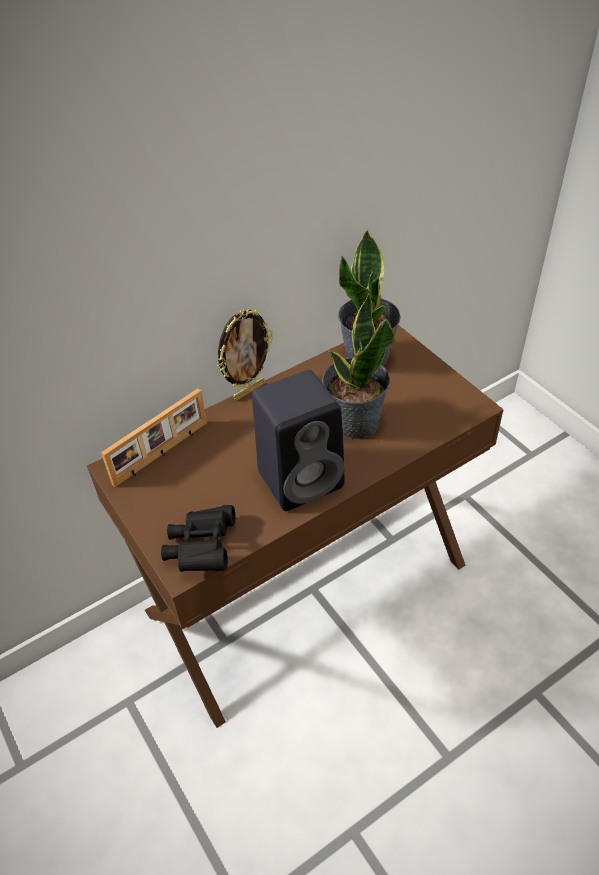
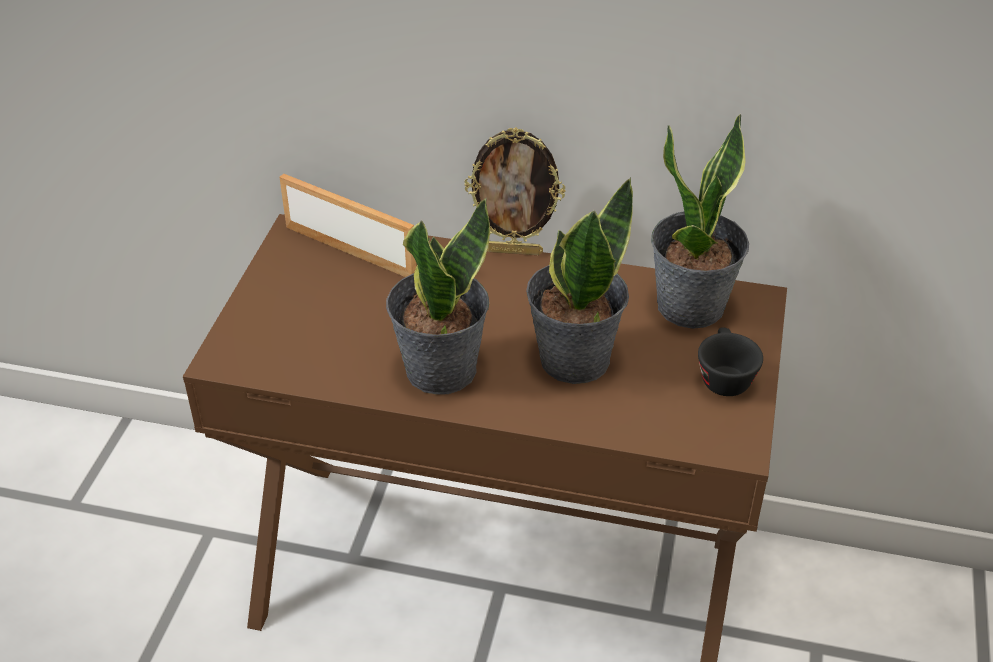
camera: 45 degrees right, 5 degrees down
(162, 454) = (351, 250): picture frame -> picture frame turned 150 degrees counterclockwise
(202, 548) = (262, 356): black binoculars -> none
(302, 478) = (439, 369): black speaker -> potted plant
(426, 379) = (723, 376): none -> black cup

